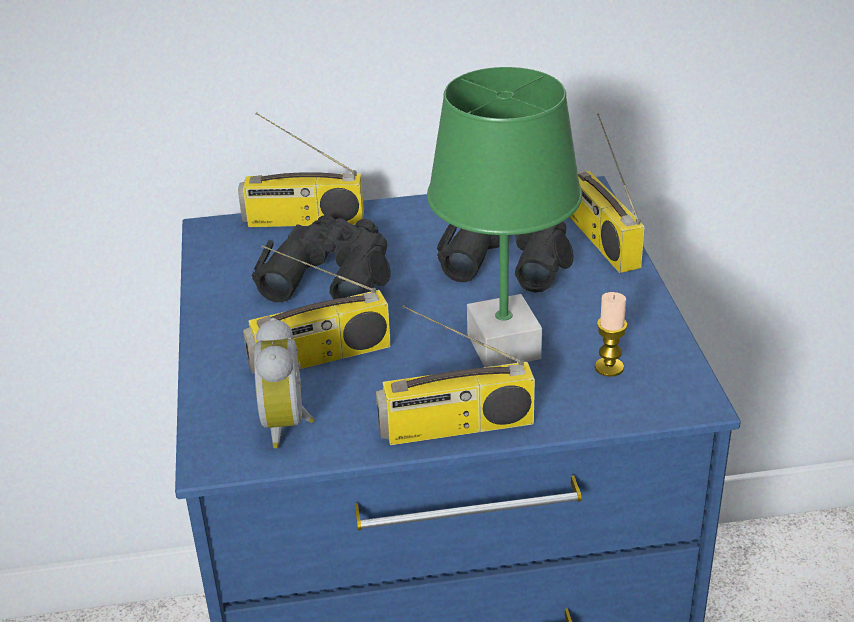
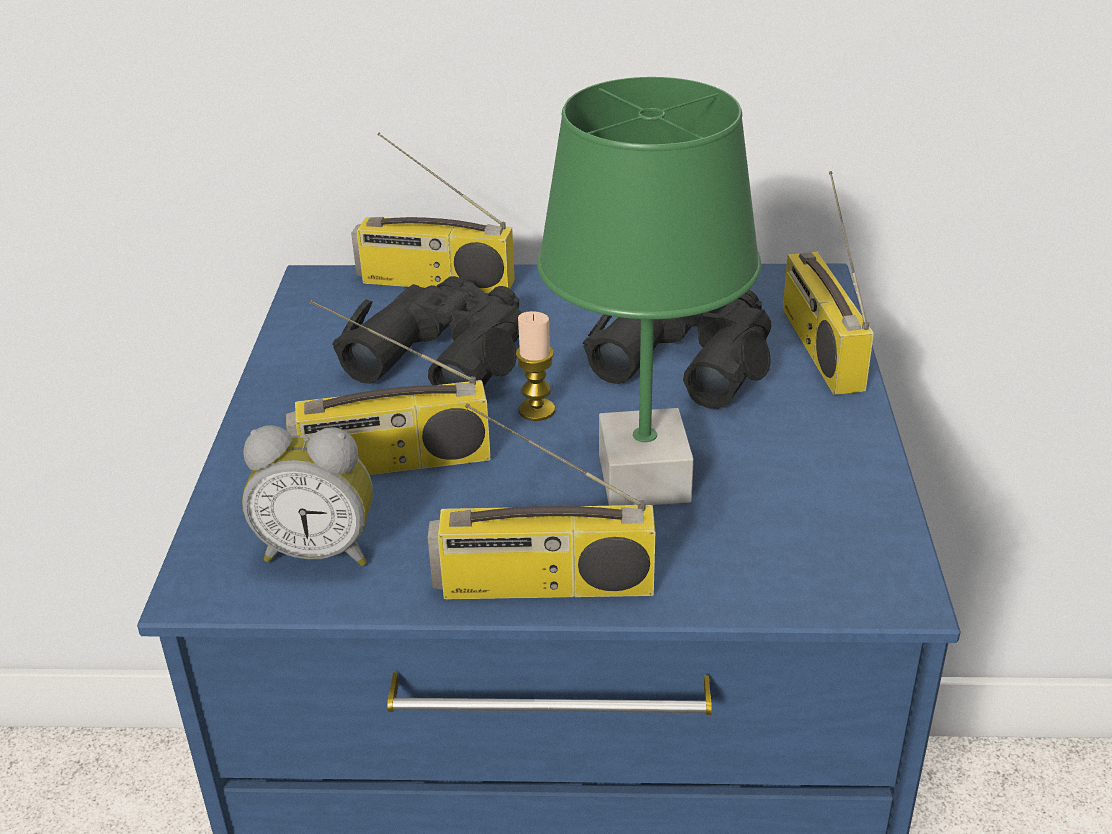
camera: 10 degrees right, 0 degrees up
(289, 424) = (319, 550): alarm clock -> alarm clock turned 90 degrees counterclockwise
(609, 367) = (784, 527): candle -> candle (536, 410)

